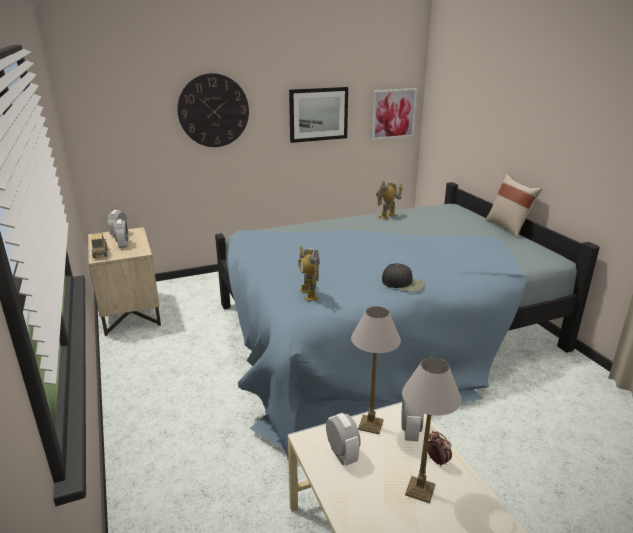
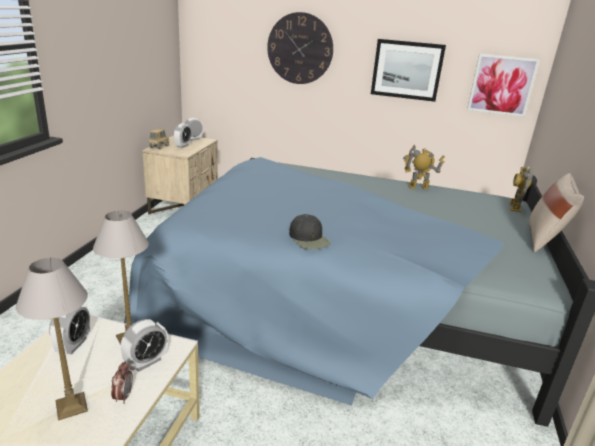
camera: 35 degrees right, 0 degrees up
(308, 295) = (215, 215): toy robot -> toy robot (514, 207)

